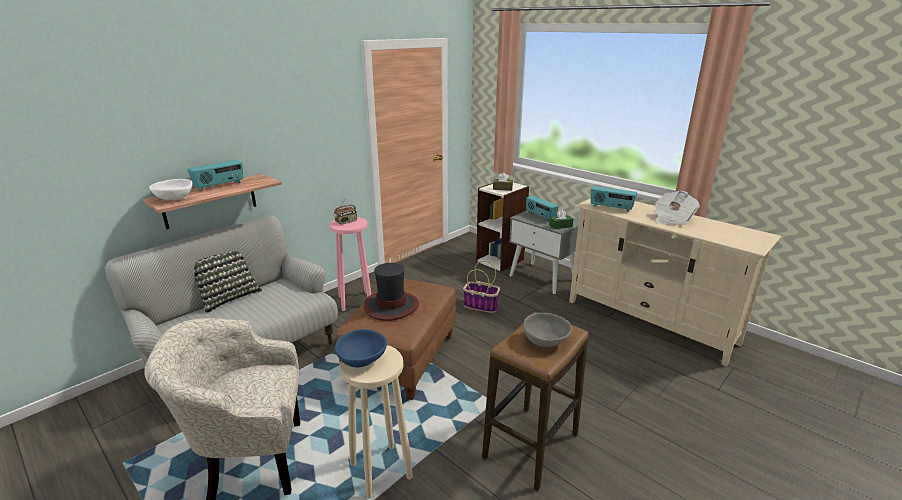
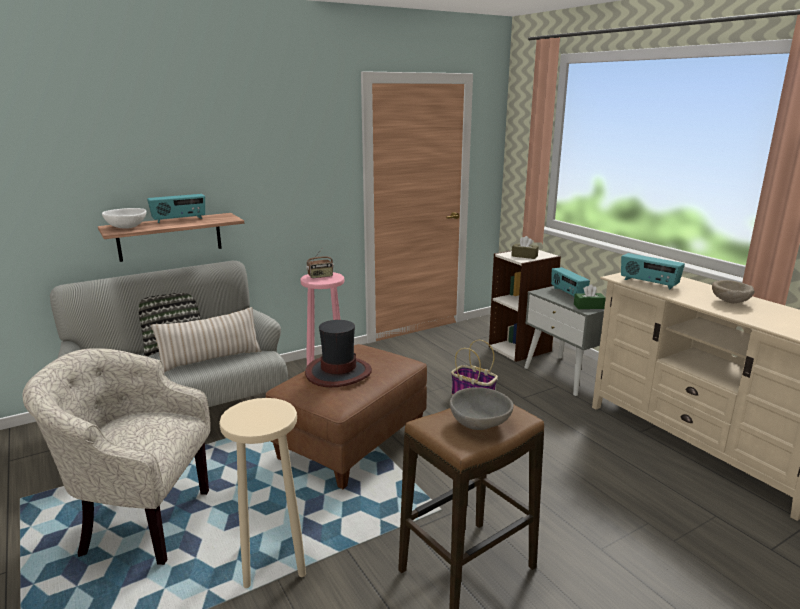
camera: 15 degrees right, 5 degrees down
(270, 307) = (211, 359): none -> beige pillow
(361, 360) = (248, 412): blue bowl -> none
(672, 219) = (730, 302): newspaper -> beige bowl

